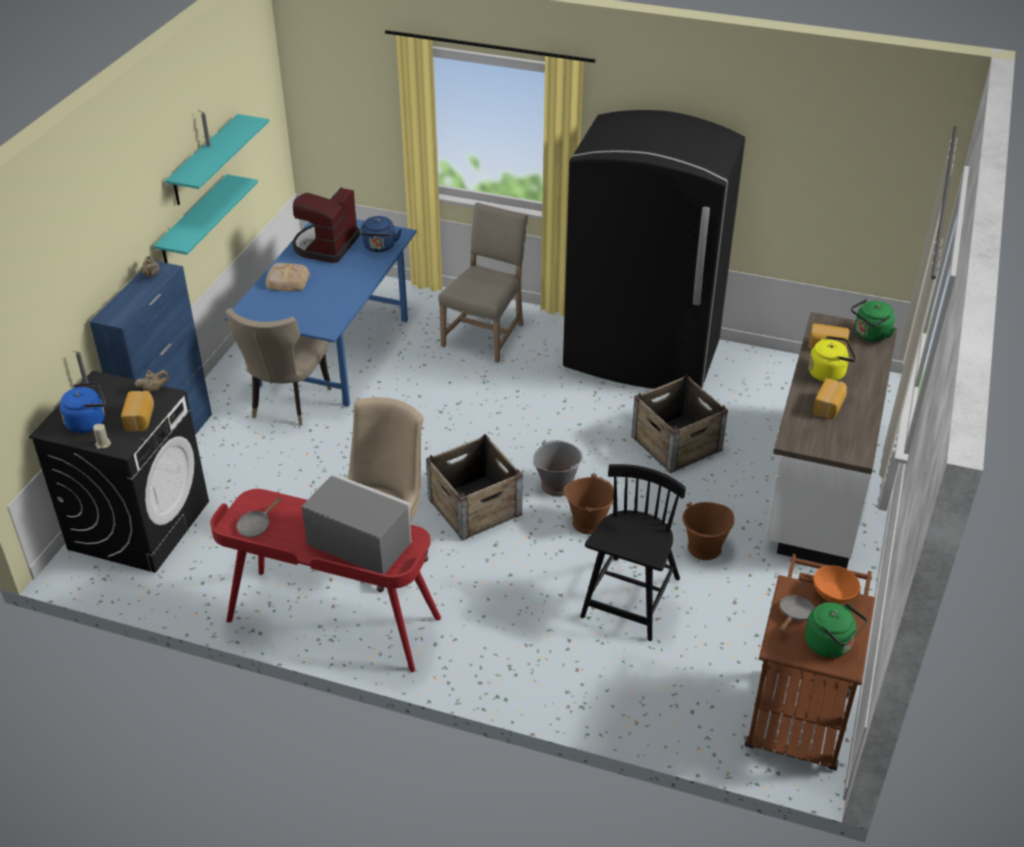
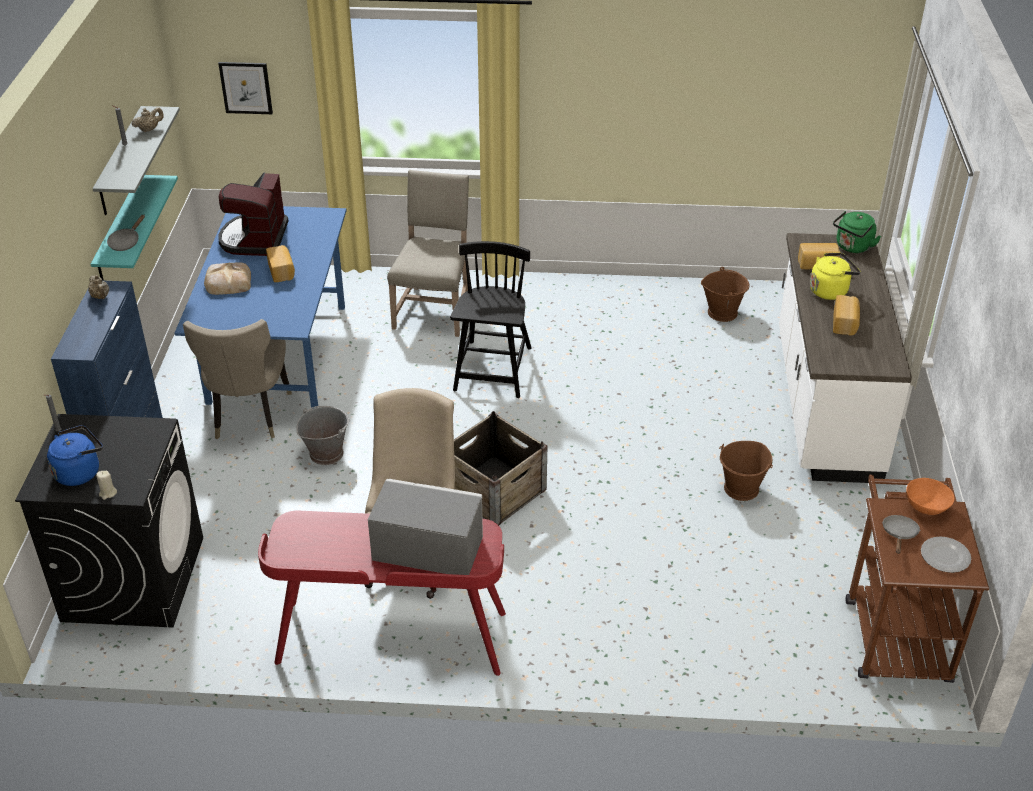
camera: 15 degrees left, 0 degrees up
(140, 419) = (139, 458): bread -> bread (282, 271)
(153, 389) = (140, 423): beige teapot -> beige teapot (149, 129)
(205, 161) = (121, 162): turquoise shelf -> grey shelf
(256, 525) = (308, 551): grey frying pan -> grey frying pan (126, 242)
(344, 109) = (246, 87): none -> picture
(379, 247) = (314, 232): blue kettle -> none
(557, 485) = (570, 452): grey bucket -> grey bucket (326, 453)
(589, 522) = (617, 484): brown bucket -> brown bucket (722, 312)
(630, 599) = (690, 554): black chair -> black chair (493, 370)
(641, 356) = (602, 306): black fridge -> none
(677, 443) = (672, 388): crate -> none
(831, 645) = (945, 557): green kettle -> plate

